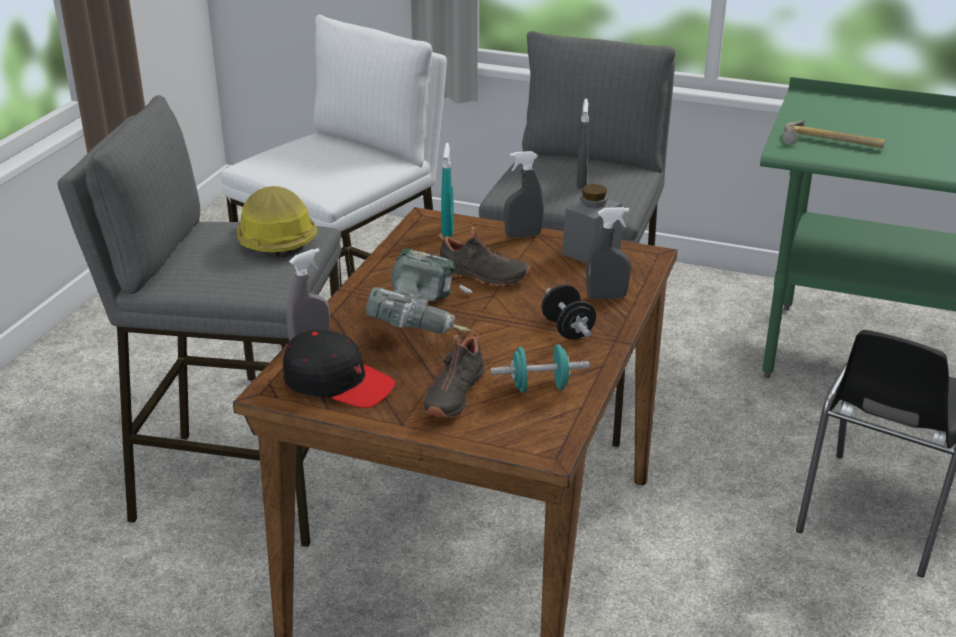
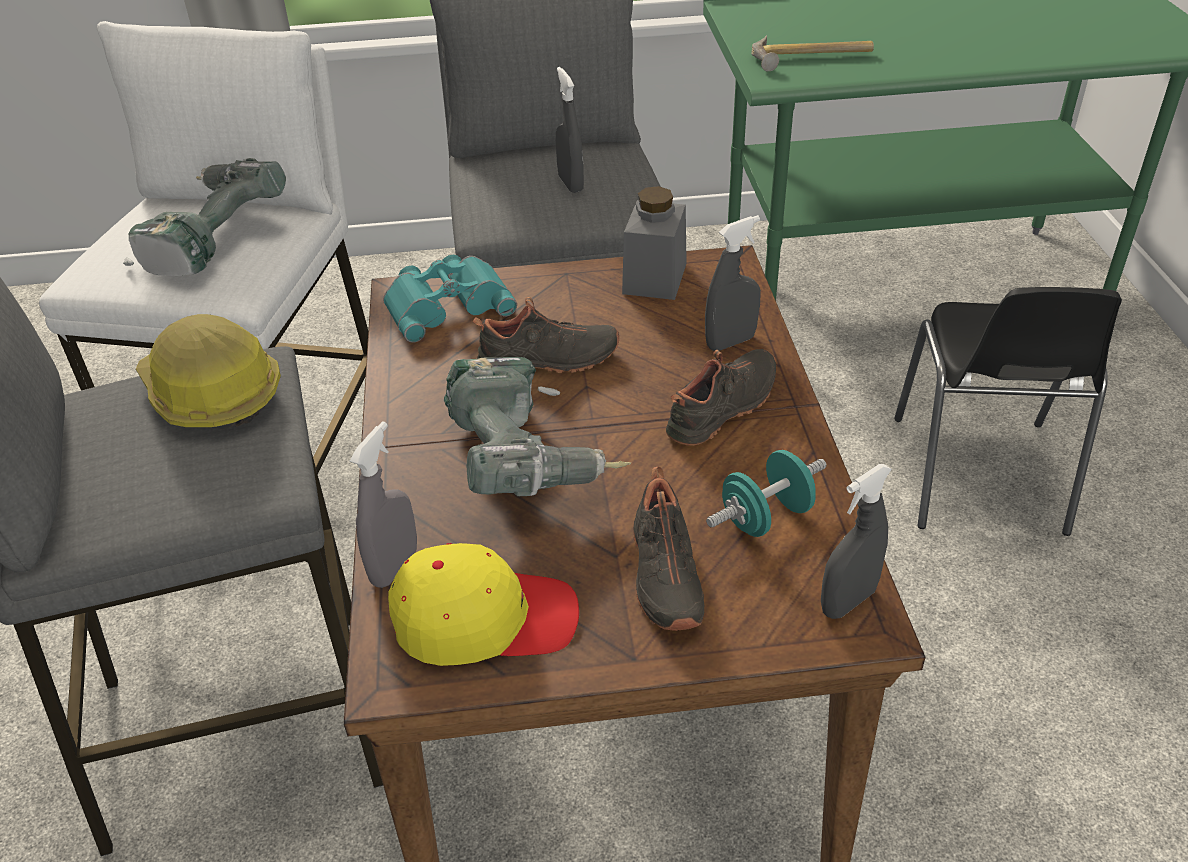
camera: 25 degrees left, 10 degrees up
(332, 162) = (209, 241): none -> power drill
(338, 383) = (484, 619): black cap -> yellow cap
(447, 231) = (447, 304): turquoise spray bottle -> turquoise binoculars
(523, 235) = (551, 281): grey spray bottle -> grey spray bottle (848, 601)
(567, 329) = (725, 409): black dumbbell -> black shoe

